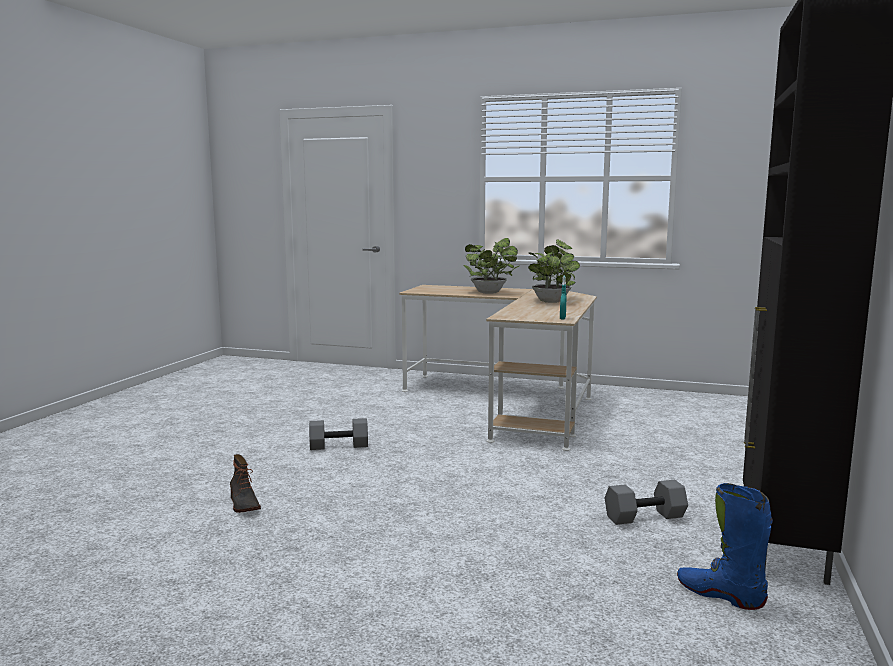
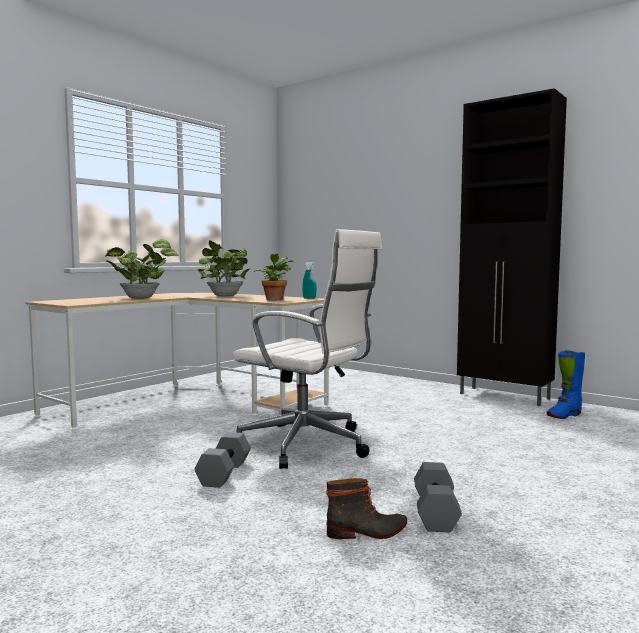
camera: 70 degrees left, 5 degrees down
(425, 460) = (307, 445): none -> white office chair
(527, 313) = (274, 299): none -> potted plant
(645, 516) = (459, 410): grey dumbbell -> grey dumbbell (434, 512)

